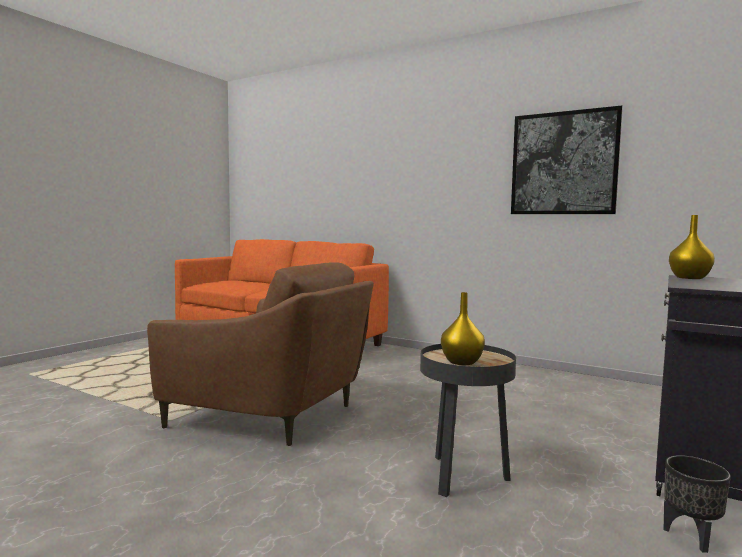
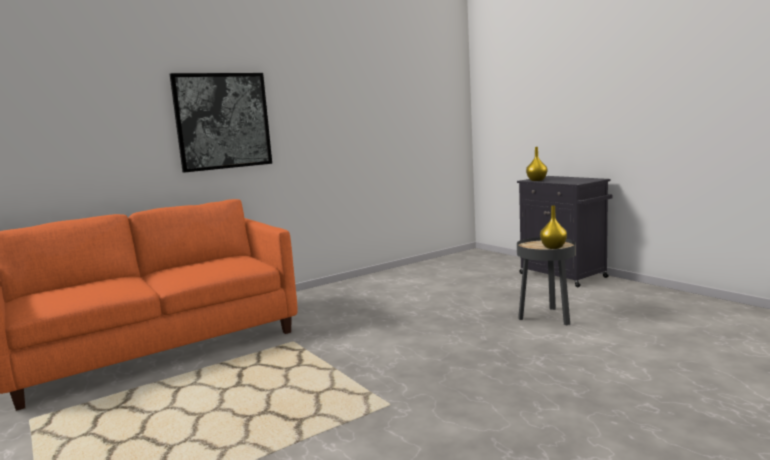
camera: 65 degrees left, 5 degrees up
(273, 414) = (407, 360): brown armchair -> none
(563, 163) = (378, 109): picture -> picture (223, 121)
(691, 537) = (613, 290): black planter -> none

